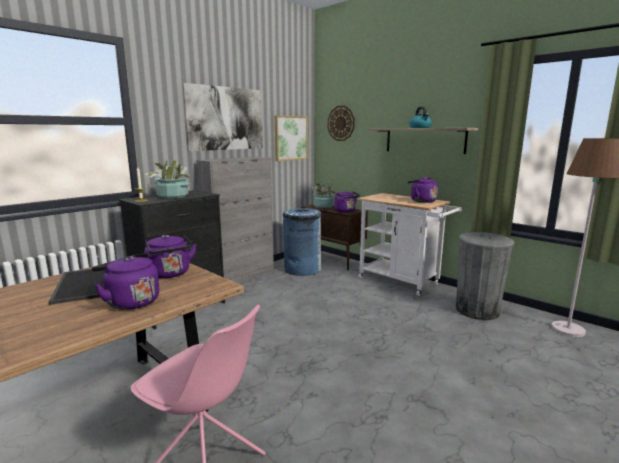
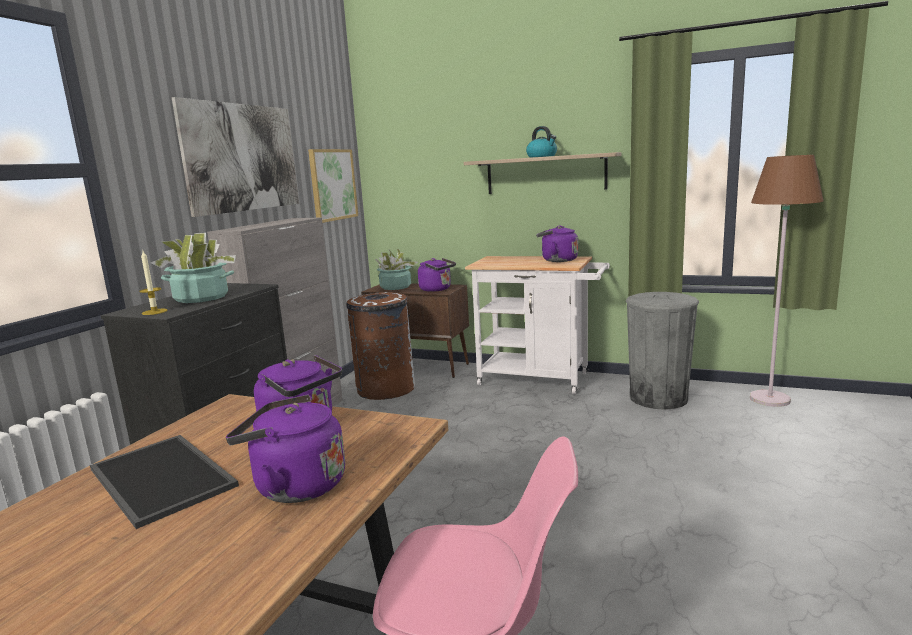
camera: 20 degrees left, 0 degrees up
(302, 269) = (385, 389): blue trash can -> brown trash can
(341, 123) = (407, 157): wall clock -> none

